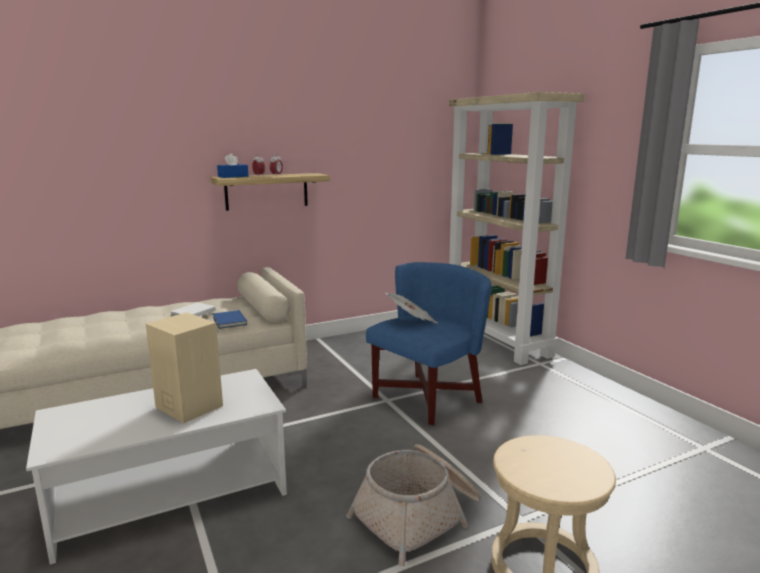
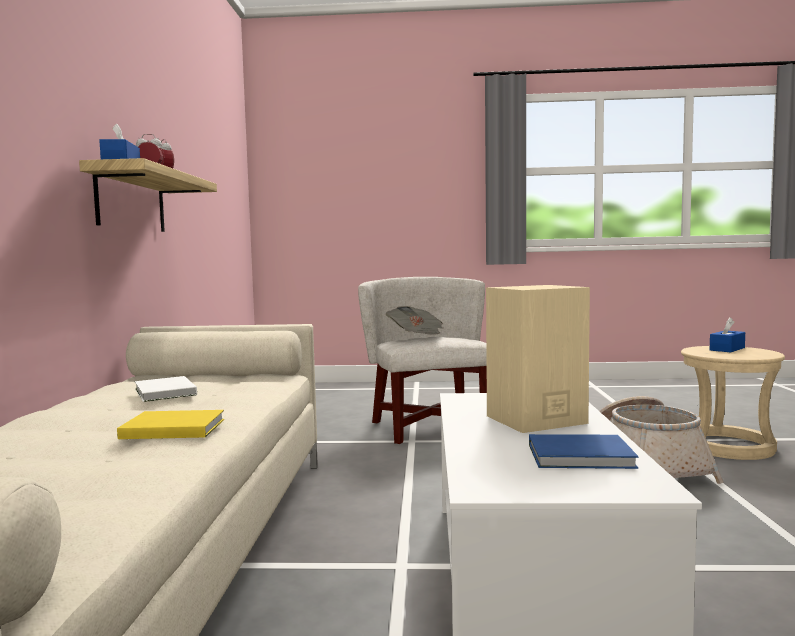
camera: 60 degrees left, 10 degrees down
(119, 334) = (171, 428): none -> yellow book
(229, 321) = (254, 382): blue book -> blue book (583, 456)
(426, 398) = (430, 428): blue armchair -> white armchair
(498, 340) = (346, 388): beige bookcase -> none
(571, 462) = (727, 349): none -> blue tissue box

